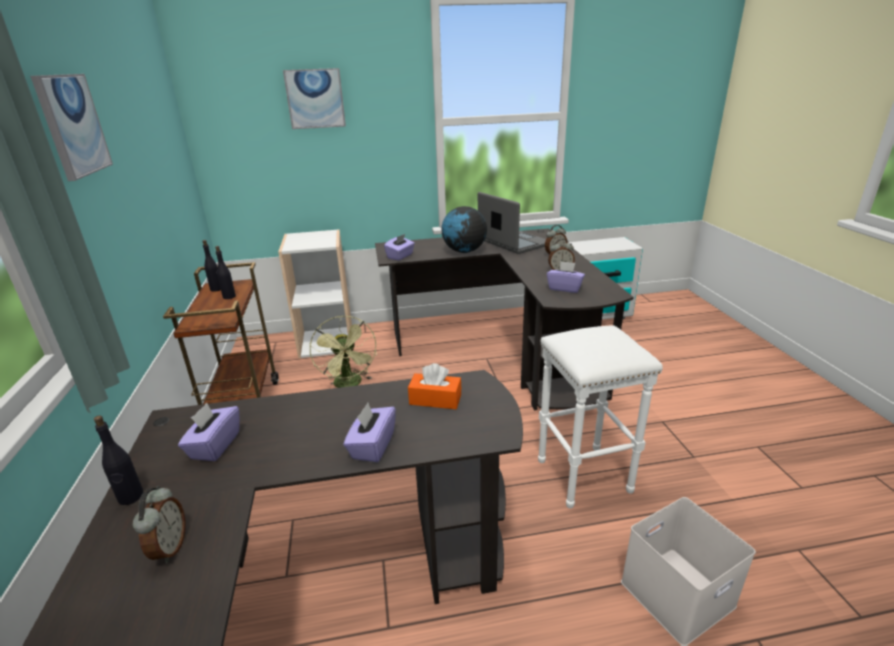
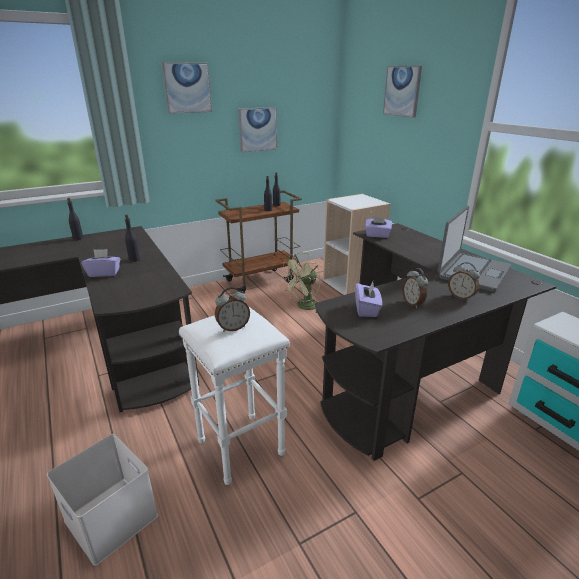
camera: 70 degrees right, 0 degrees up
(149, 182) = (257, 129): none -> picture
(169, 548) = (44, 252): alarm clock -> alarm clock (233, 328)
(214, 445) = (110, 242): purple tissue box -> none
(334, 415) = (134, 259): none -> black bottle
(435, 399) = (150, 281): orange tissue box -> none
(464, 251) = (417, 255): globe -> none

